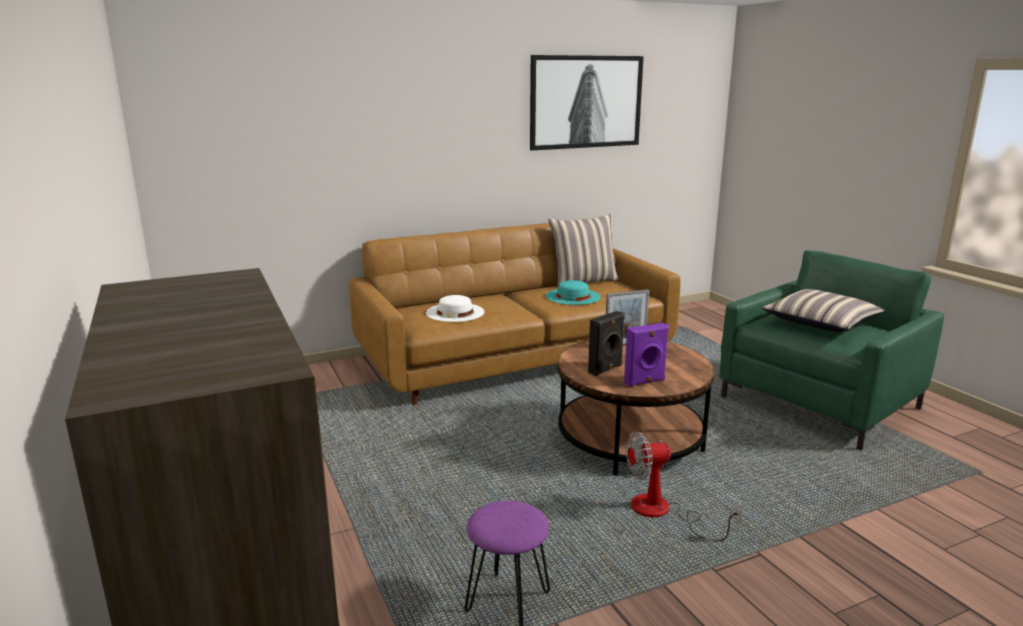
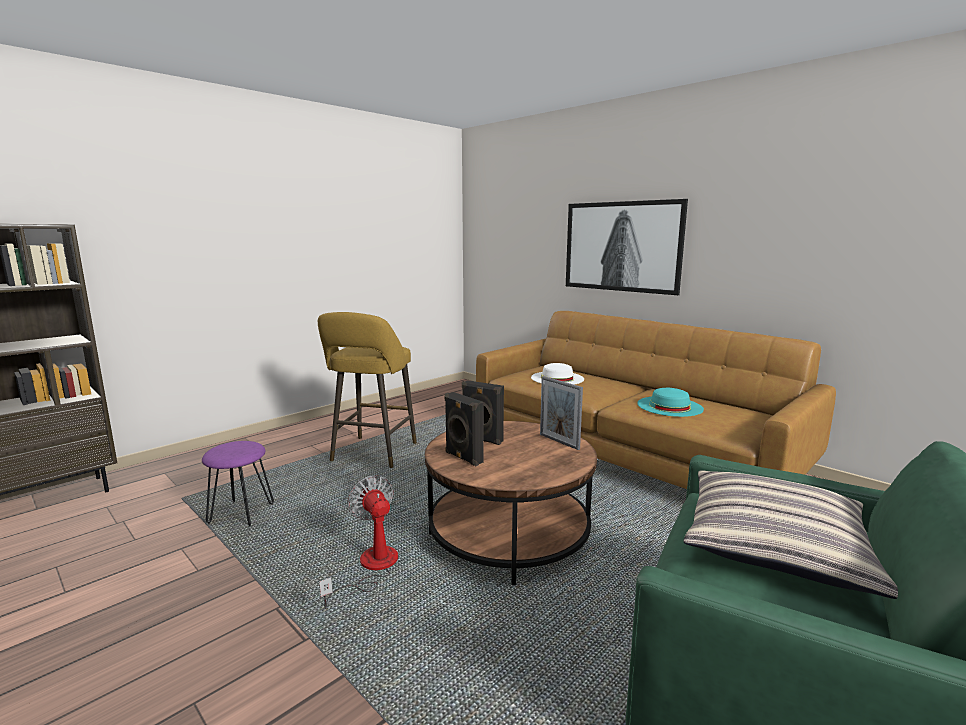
camera: 70 degrees right, 5 degrees down
(394, 489) = (372, 454): none -> yellow stool
(583, 281) = (735, 405): pillow -> none
(586, 102) = (825, 189): picture -> picture (622, 246)
(645, 382) = (463, 458): purple speaker -> black speaker

